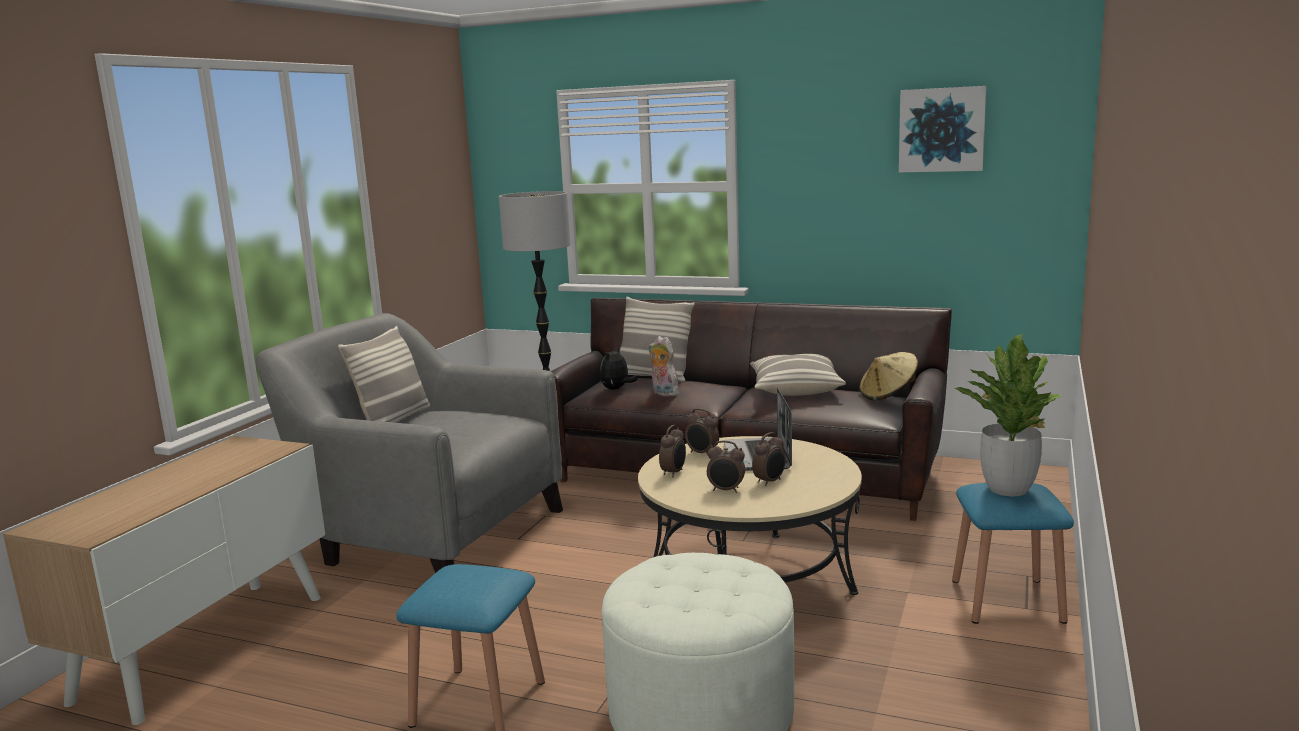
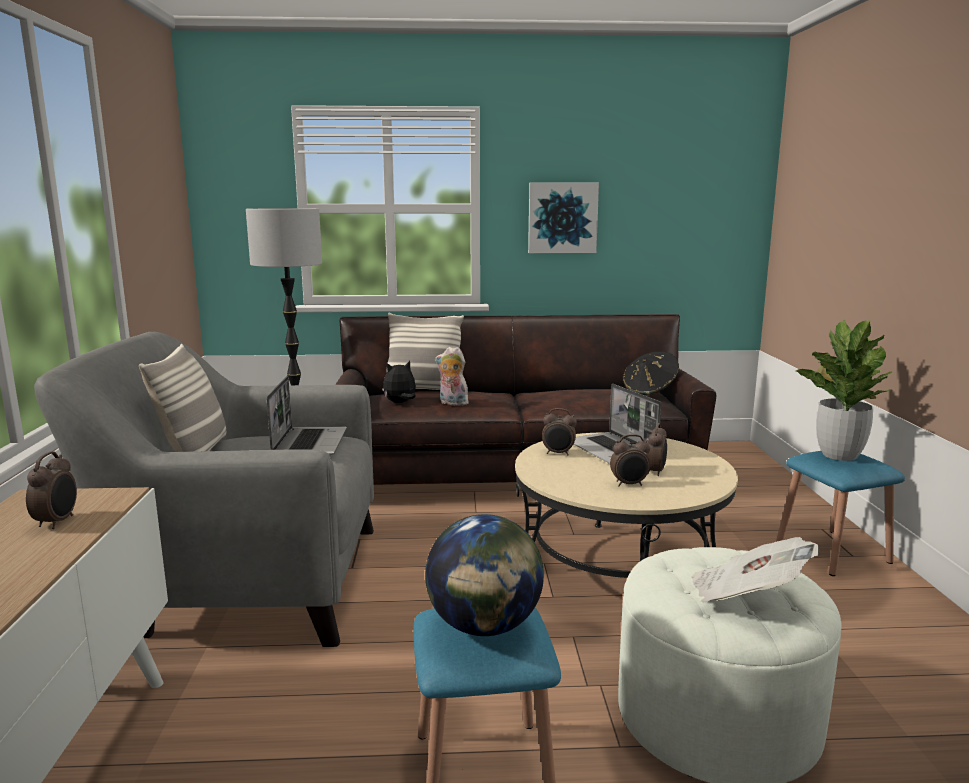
camera: 25 degrees left, 0 degrees up
(466, 580) = (484, 626): none -> globe
(482, 421) = (309, 443): none -> laptop
(616, 389) = (400, 403): plush toy -> plush toy turned 60 degrees clockwise
(674, 473) = (557, 474): alarm clock -> alarm clock (58, 522)
(693, 597) = (746, 596): none -> newspaper
(795, 389) = (567, 391): pillow -> none
(888, 395) = (650, 390): beige hat -> black hat
(941, 130) = (662, 162): picture -> picture (562, 218)

